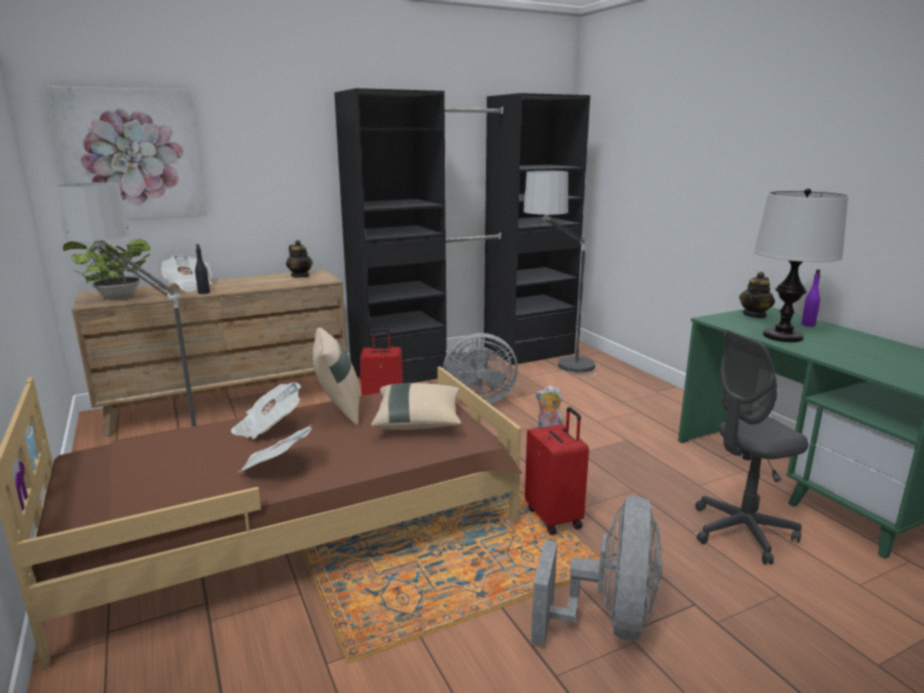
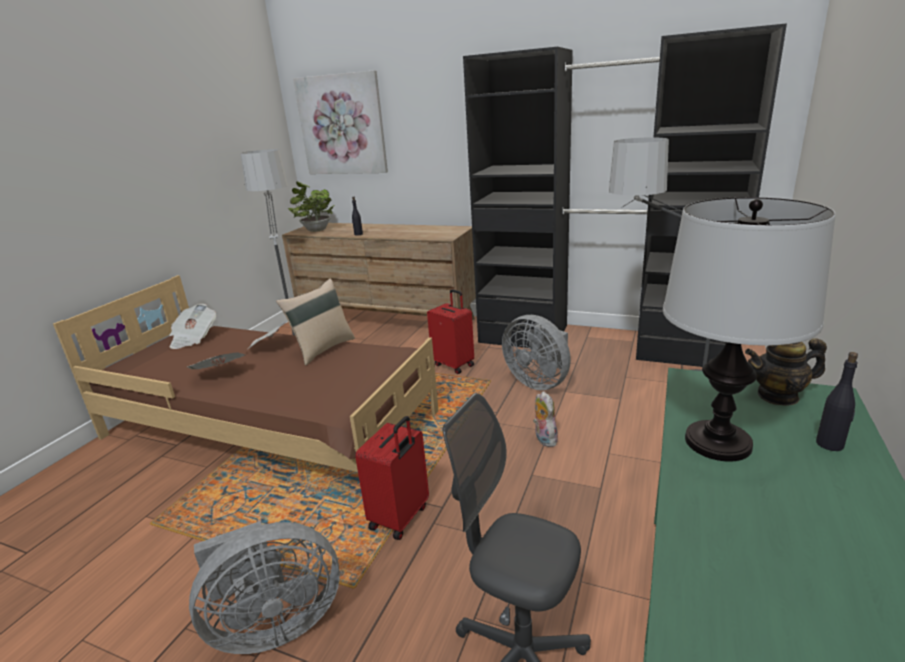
camera: 50 degrees right, 5 degrees up
(188, 286) = (365, 227): newspaper -> newspaper (194, 338)
(300, 276) = (442, 230): teapot -> none
(418, 422) = (337, 379): beige pillow -> none
(808, 324) = (830, 444): purple bottle -> black bottle

